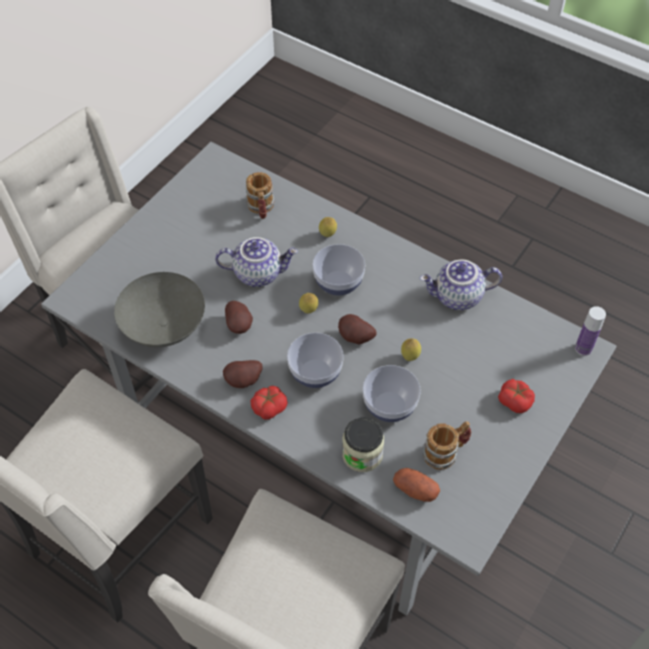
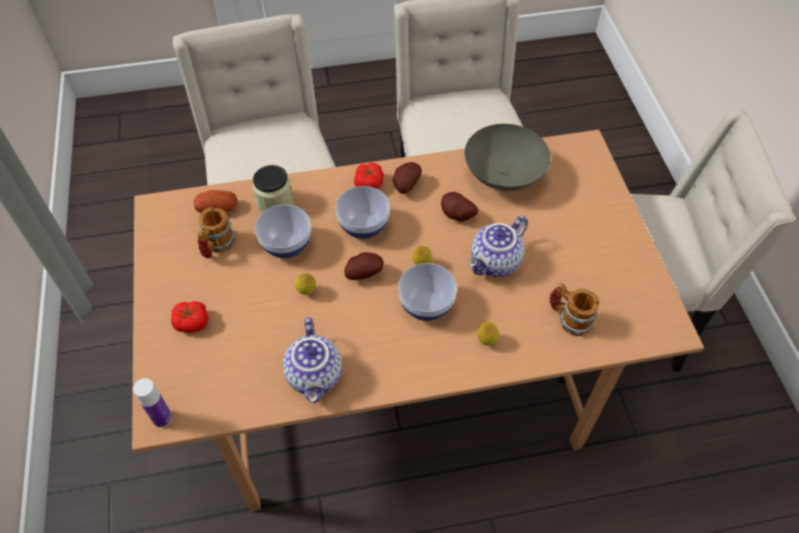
camera: 135 degrees right, 0 degrees up
(321, 441) = (401, 378): grey dining table -> brown dining table
(457, 297) = (316, 376): teapot -> teapot turned 135 degrees clockwise

